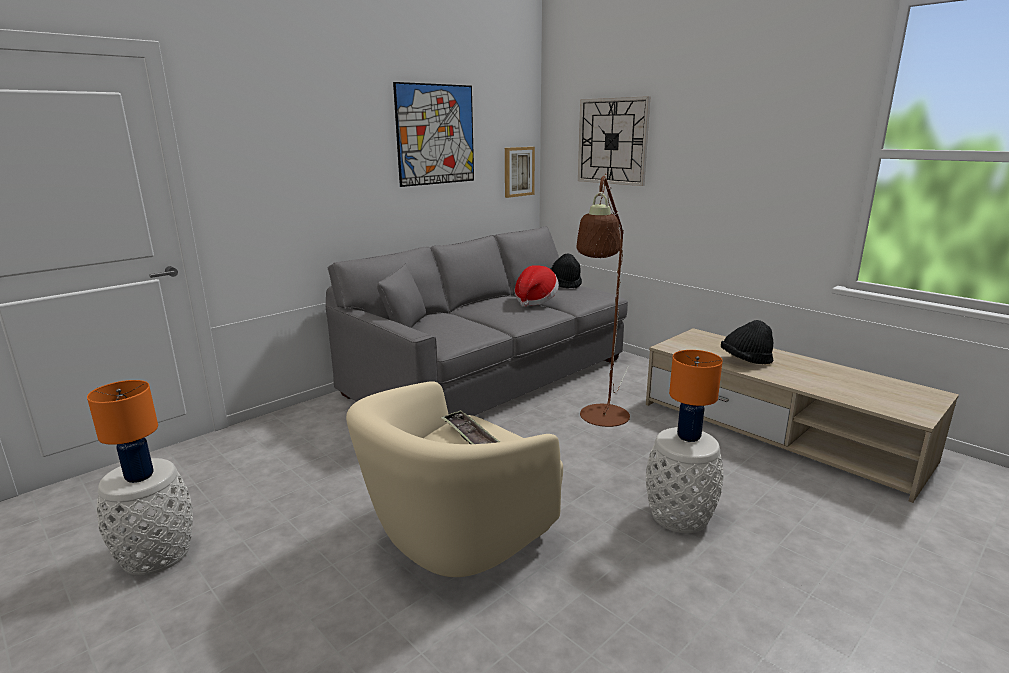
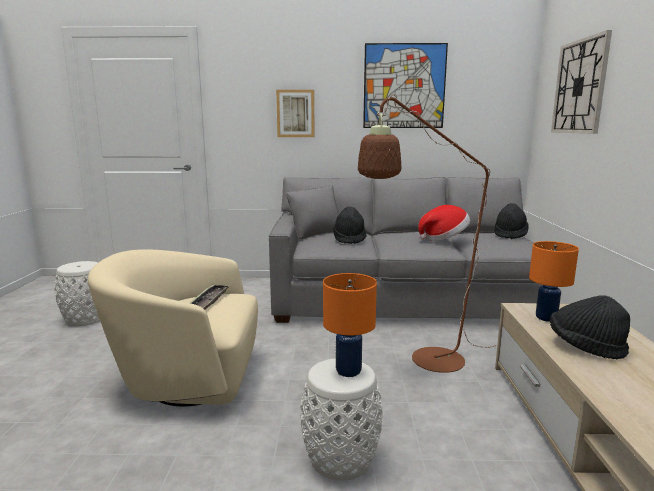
camera: 45 degrees right, 5 degrees down
(139, 476) = (76, 266): orange table lamp -> orange table lamp (545, 318)
(459, 323) = (349, 239): none -> black hat
(518, 171) = (501, 123): picture -> picture (295, 113)

